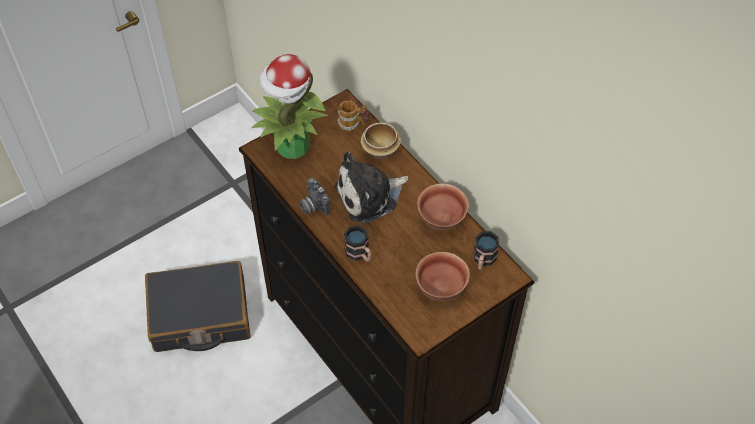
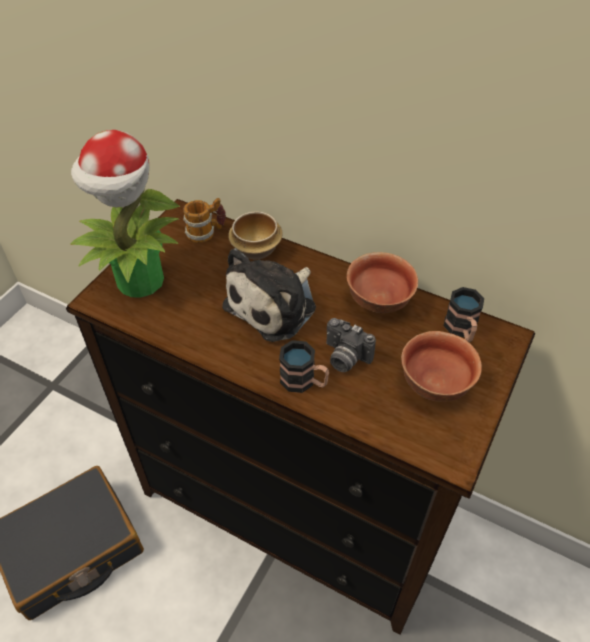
camera: 25 degrees left, 5 degrees down
(313, 206) = (206, 343): camera -> camera (344, 358)

